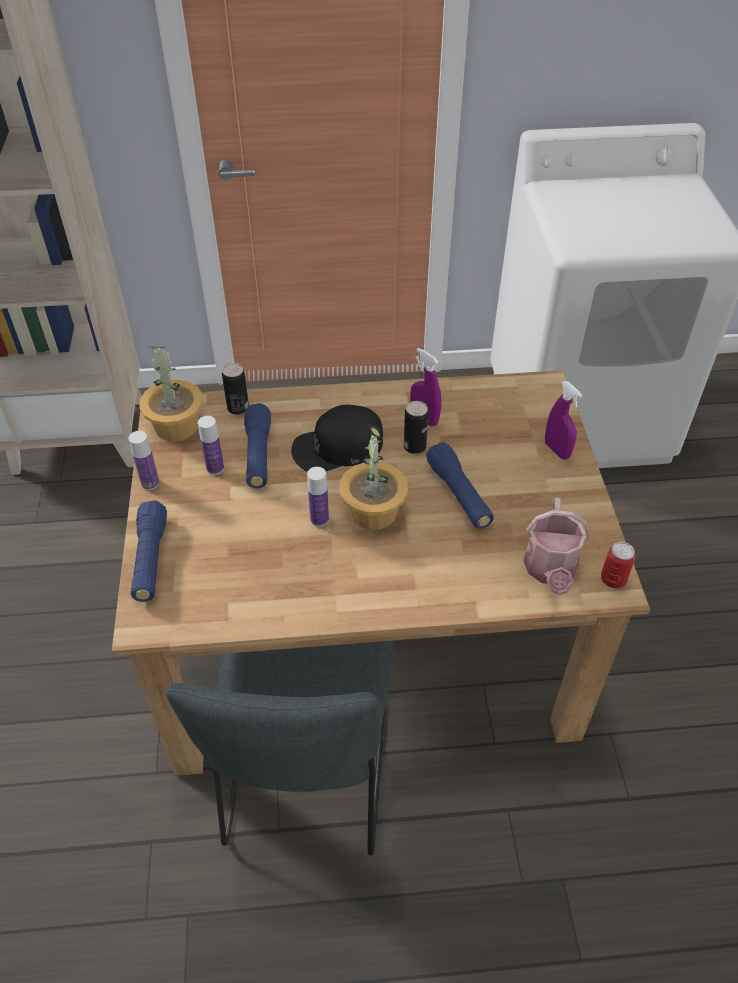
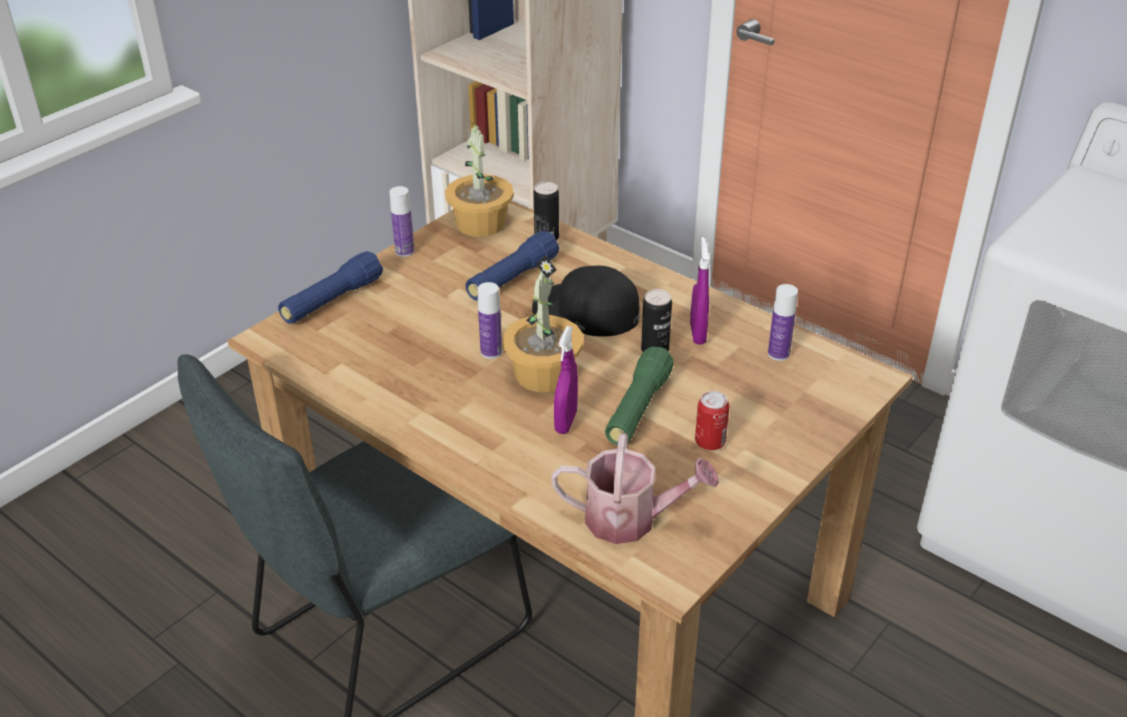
camera: 45 degrees right, 10 degrees down
(215, 468) = (466, 269): bottle -> bottle (778, 354)
(459, 495) = (638, 409): blue flashlight -> green flashlight
(550, 570) = (631, 519): watering can -> watering can turned 135 degrees counterclockwise
(557, 450) = (793, 434): purple spray bottle -> purple spray bottle (566, 422)
(613, 579) = (681, 568): can -> can (710, 442)

